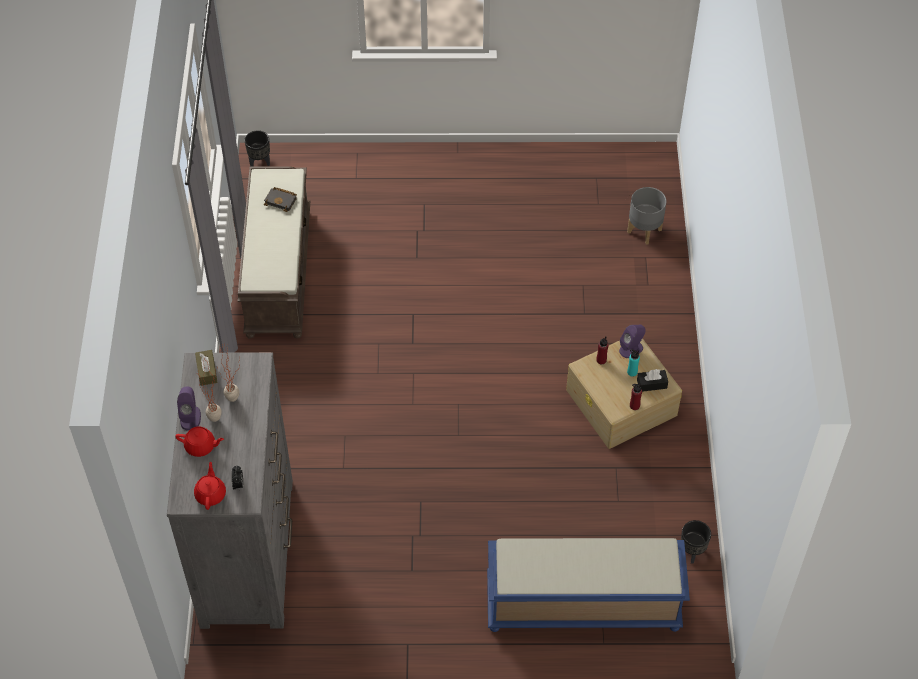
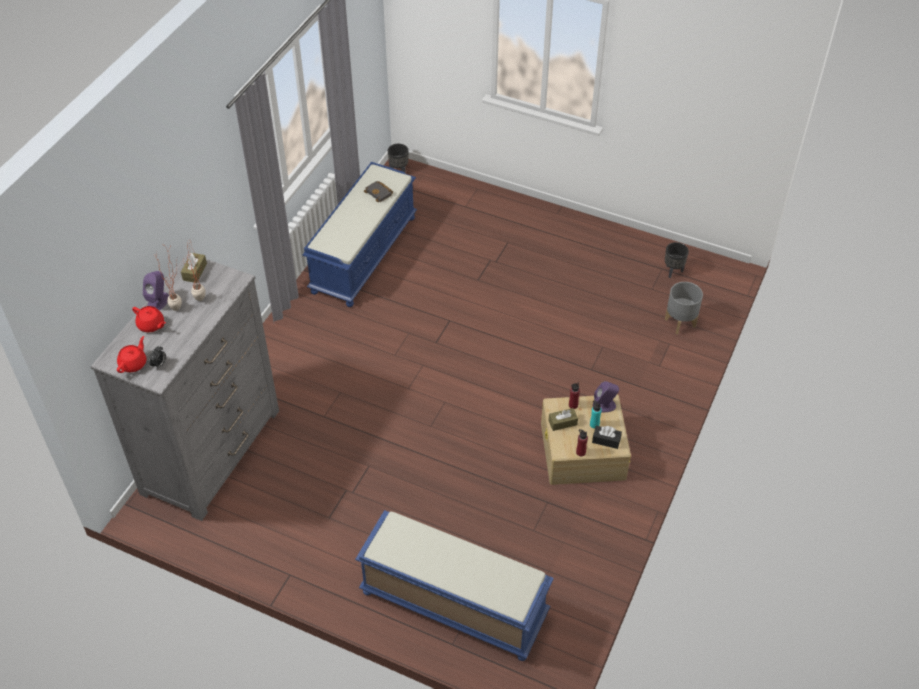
camera: 25 degrees right, 5 degrees down
(277, 272) = (363, 253): brown bench -> blue bench
(601, 382) = (562, 422): none -> brown tissue box
(691, 552) = (574, 599): black planter -> black planter (672, 271)

